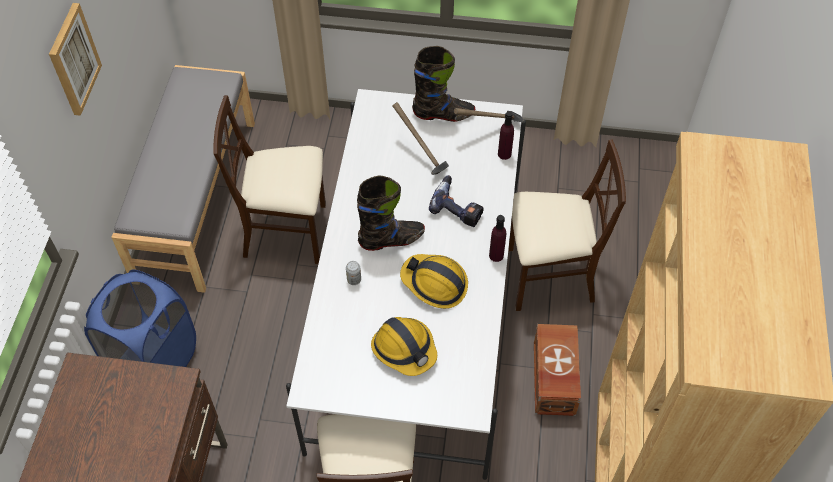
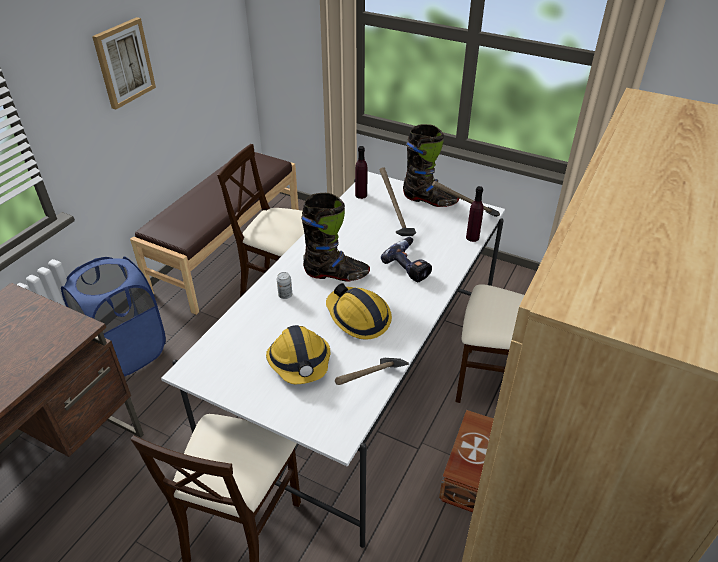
camera: 20 degrees right, 15 degrees down
(195, 199) = (227, 252): grey bench -> brown bench
(481, 356) = (372, 390): none -> hammer
(496, 255) = (429, 310): purple bottle -> purple bottle (361, 195)

